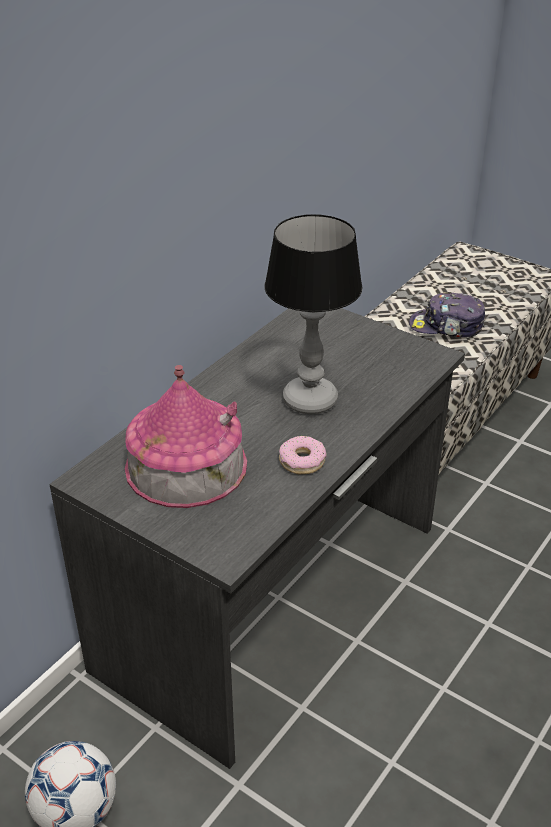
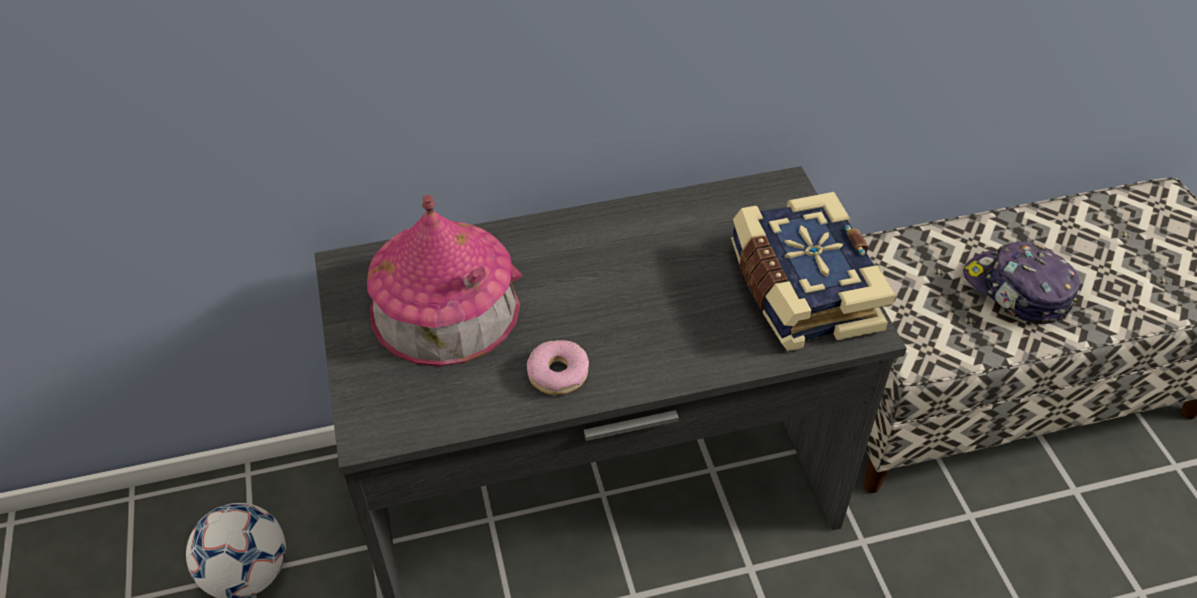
camera: 40 degrees right, 10 degrees up
(310, 401) = (649, 306): table lamp -> none
(381, 353) = (800, 290): none -> book

